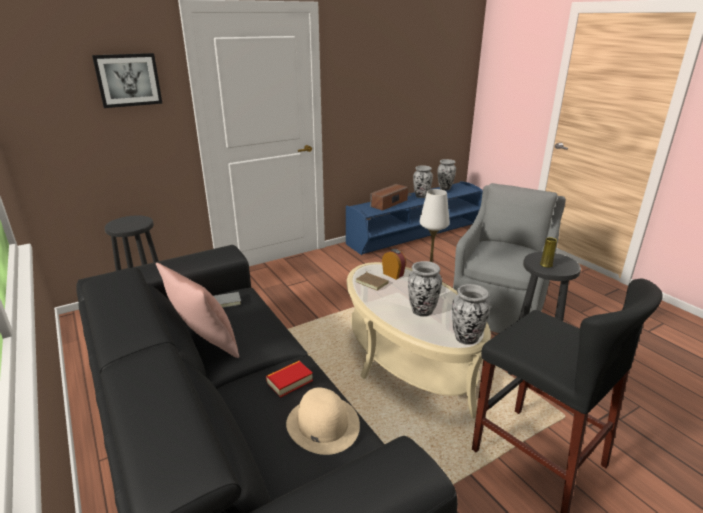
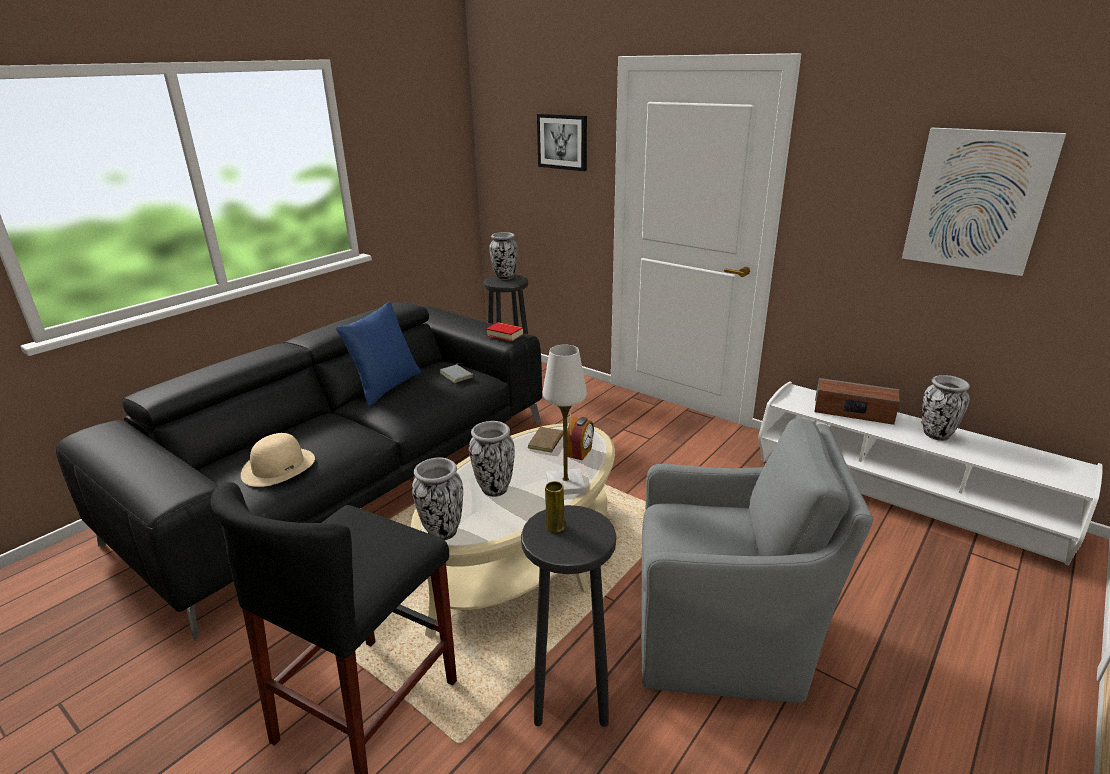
camera: 70 degrees right, 0 degrees up
(204, 343) = (386, 387): pink pillow -> blue pillow
(289, 381) = (336, 437): book -> book (505, 335)
(407, 78) = (977, 200): none -> picture
(416, 235) = (901, 499): blue tv stand -> white tv stand
(445, 188) = (1022, 453): vase -> vase (505, 277)

